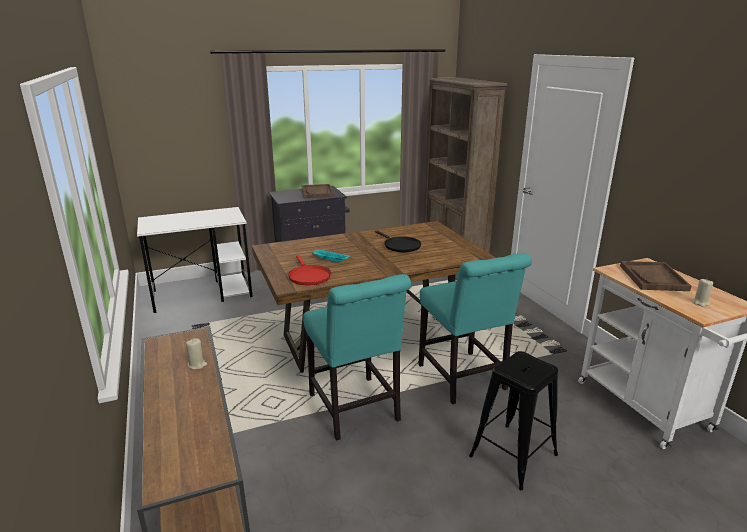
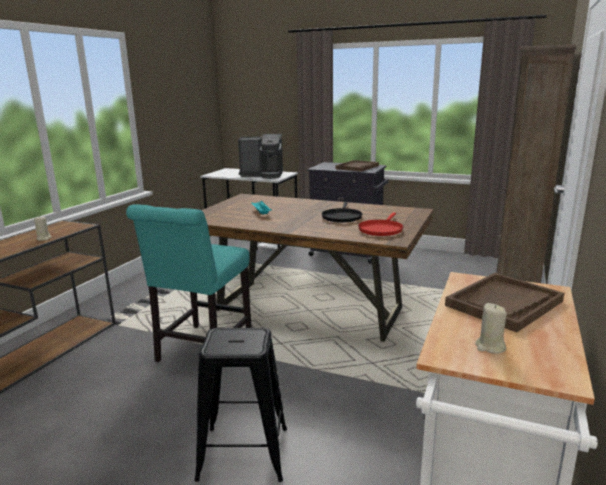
camera: 45 degrees right, 5 degrees down
(211, 218) = (263, 175): none -> coffee machine
(308, 276) = (220, 217): red frying pan -> red frying pan (381, 229)
(464, 380) = (321, 375): turquoise chair -> none

